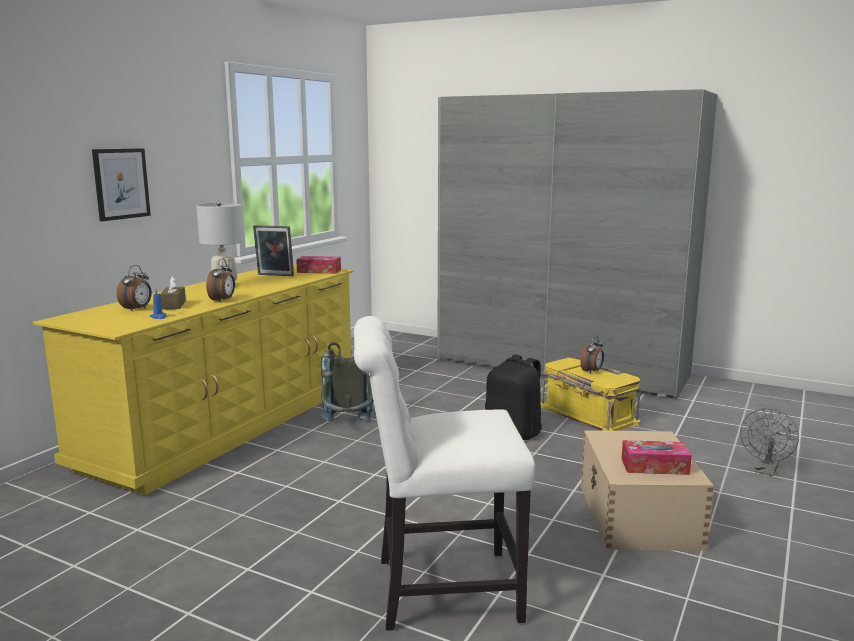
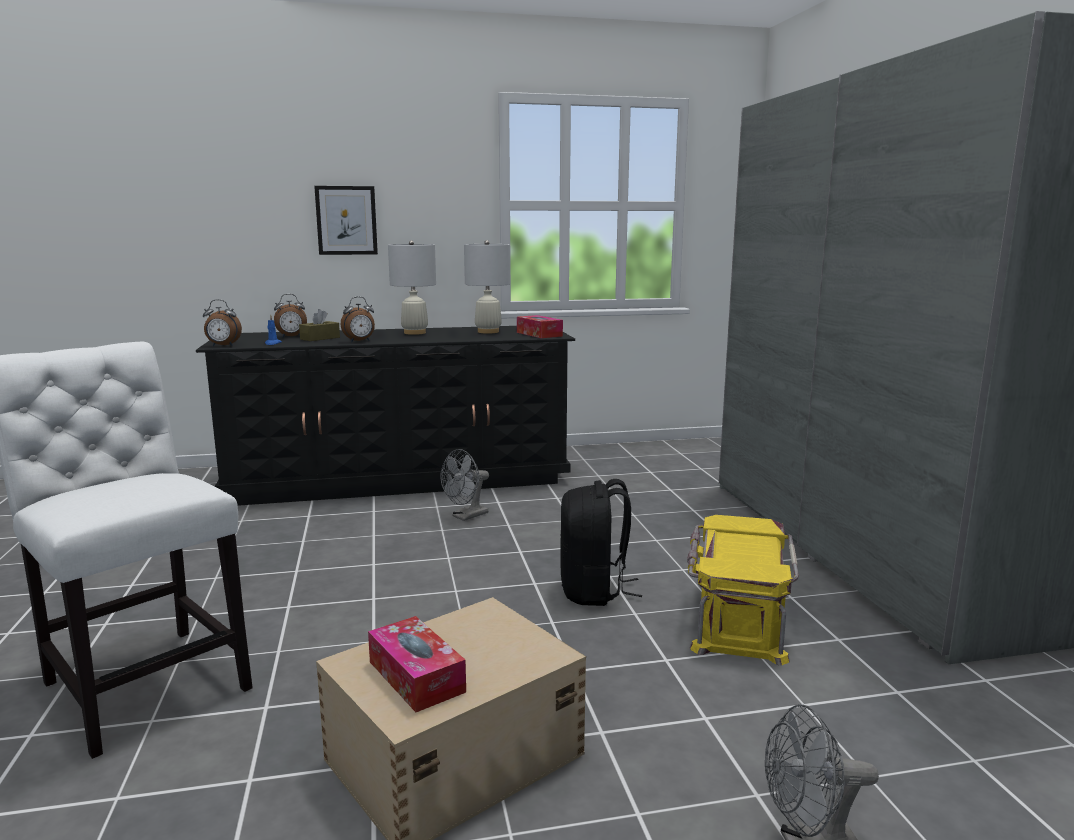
camera: 50 degrees right, 0 degrees up
(229, 424) = (399, 478): yellow dresser -> black dresser
(275, 275) = (488, 332): picture frame -> white table lamp
(349, 427) = (466, 516): grey backpack -> grey fan
(592, 371) = (752, 546): alarm clock -> alarm clock (223, 346)

